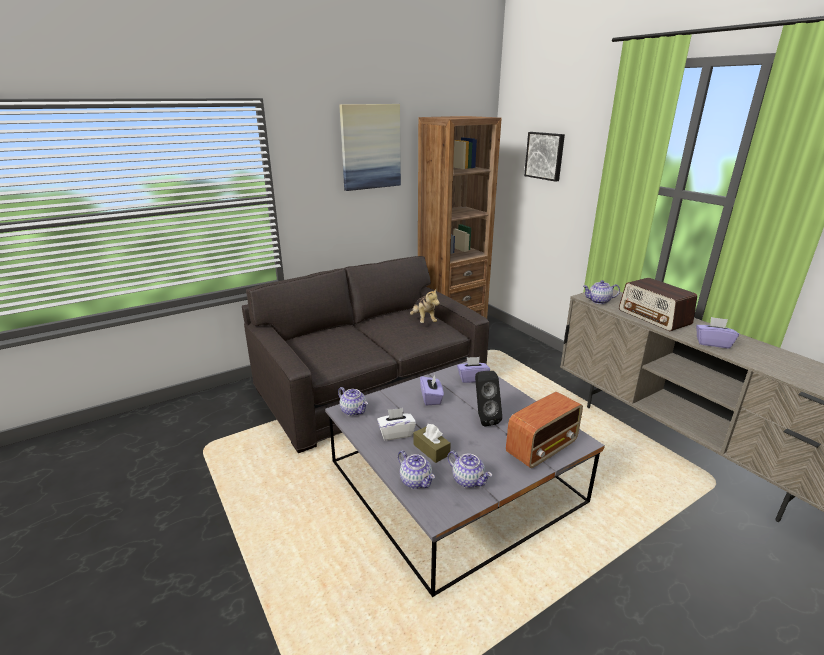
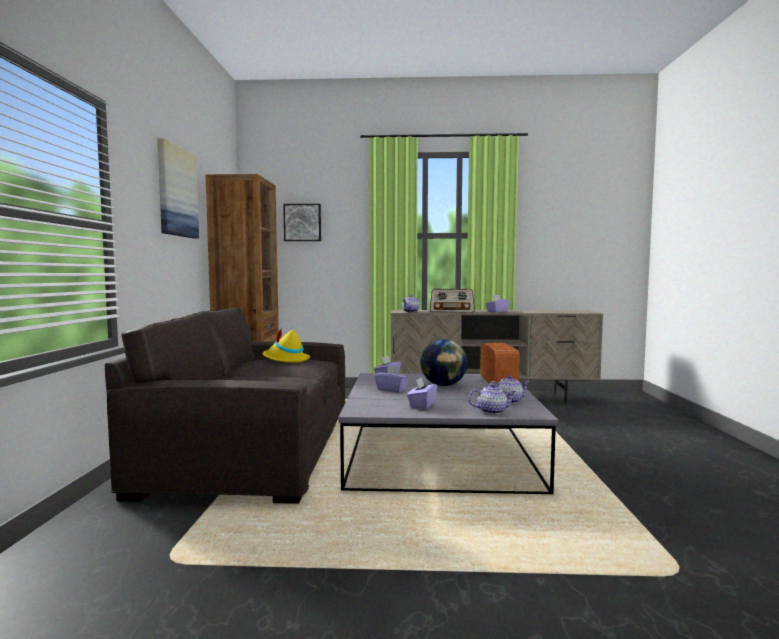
camera: 55 degrees left, 20 degrees down
(354, 411) = (363, 409): teapot -> none
(396, 433) = (422, 405): white tissue box -> purple tissue box
(423, 320) = (285, 360): plush toy -> yellow hat
(431, 450) = (459, 401): brown tissue box -> none
(484, 418) = (443, 385): black speaker -> globe

